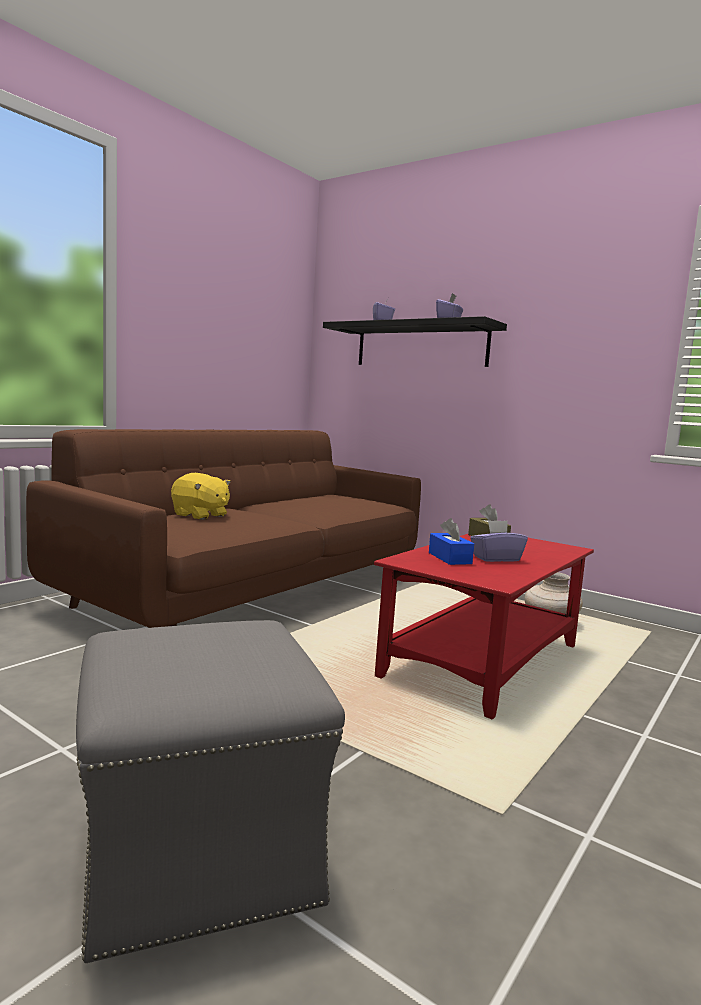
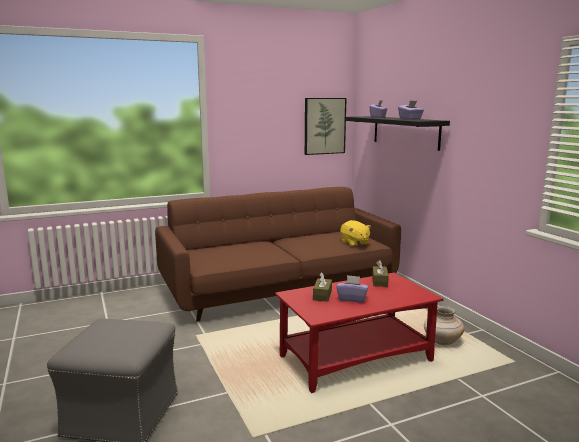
camera: 30 degrees right, 5 degrees up
(200, 515) = (234, 248): yellow plush toy -> yellow plush toy (354, 243)
(279, 338) = (324, 126): none -> picture
(449, 558) = (322, 295): blue tissue box -> brown tissue box

